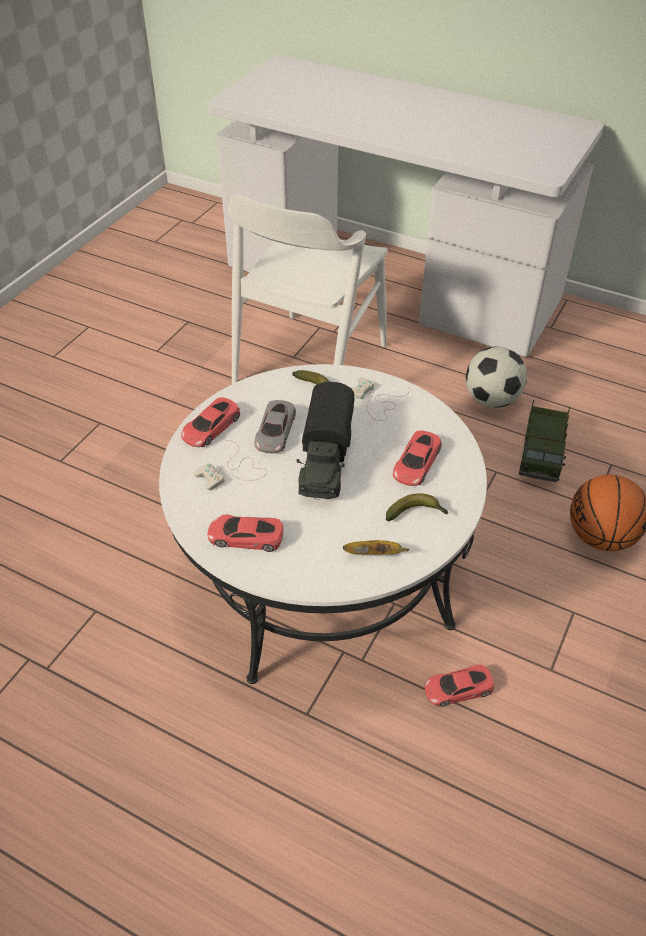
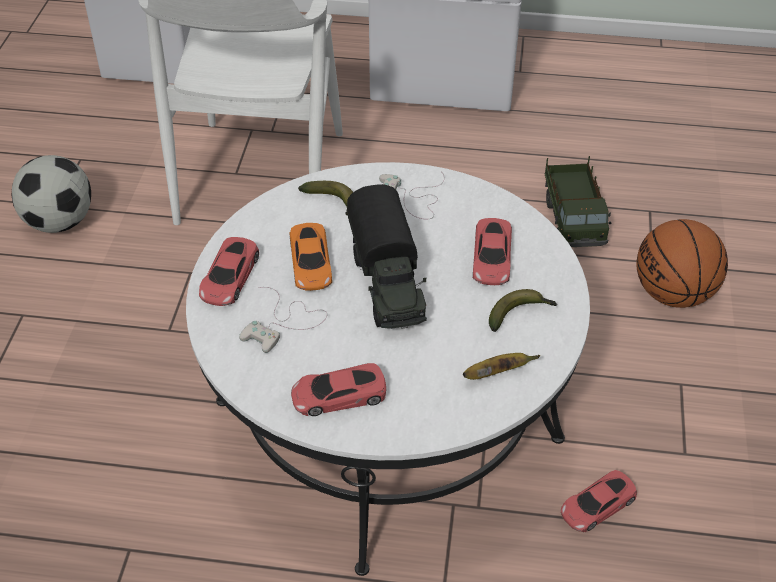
camera: 20 degrees left, 0 degrees up
(275, 431) = (310, 262): grey toy car -> orange toy car
(492, 399) = (491, 169): football -> football (59, 221)

